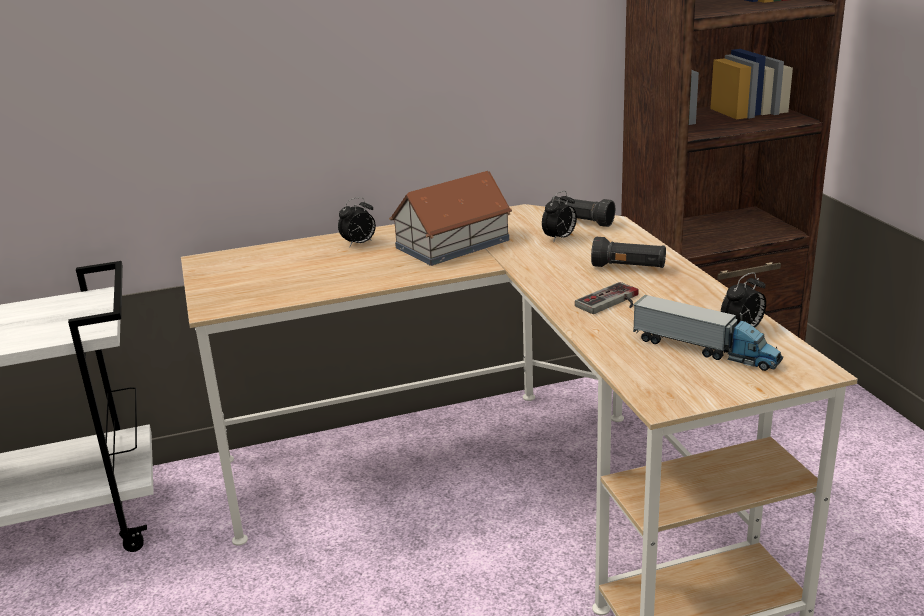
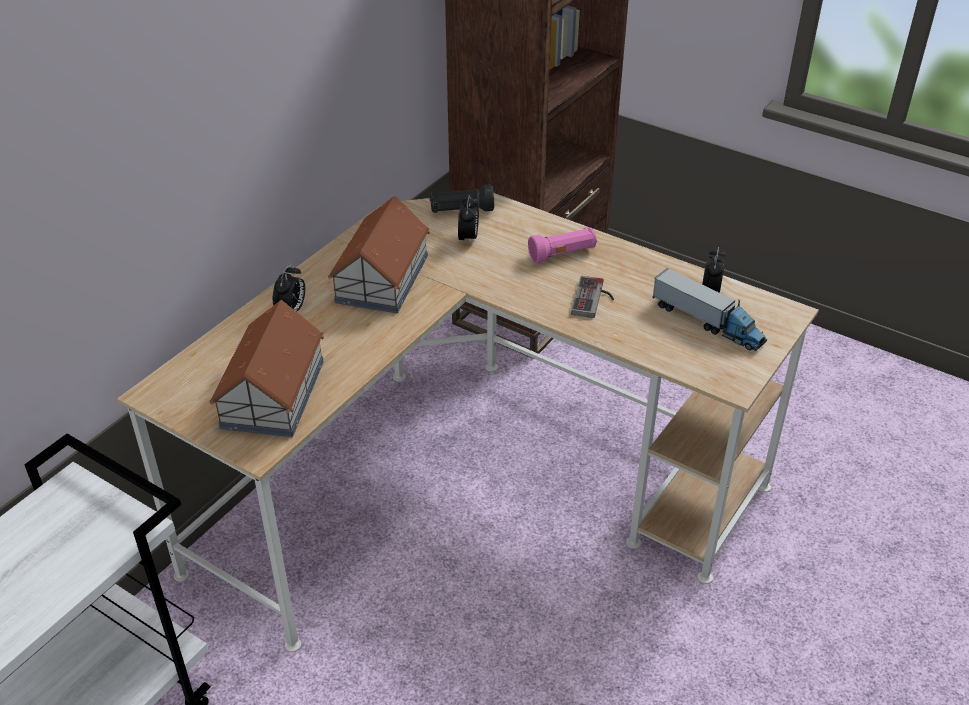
camera: 40 degrees left, 15 degrees up
(273, 283) = (274, 393): none -> toy house
(629, 267) = (562, 254): black flashlight -> pink flashlight
(705, 350) = (707, 322): toy truck -> toy truck turned 45 degrees clockwise

